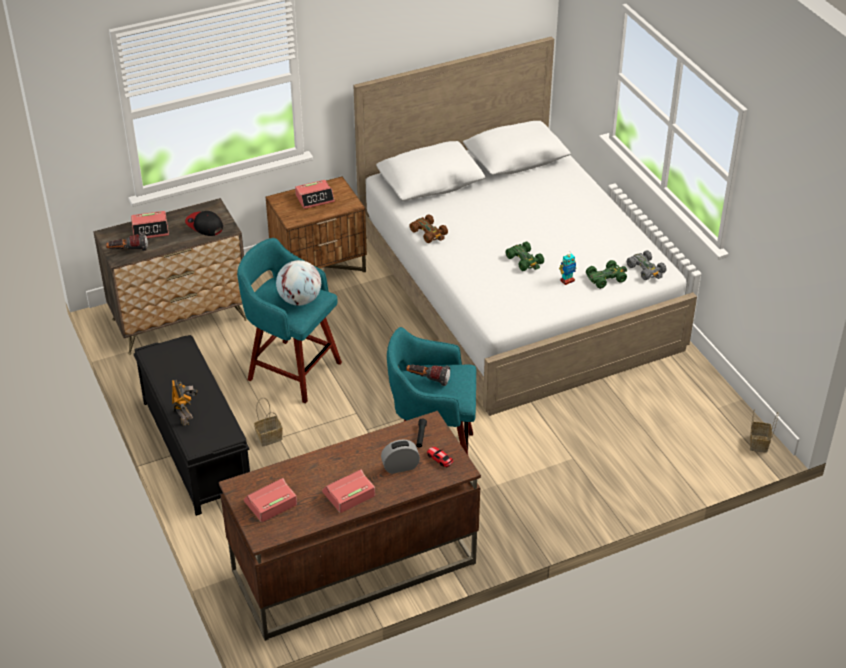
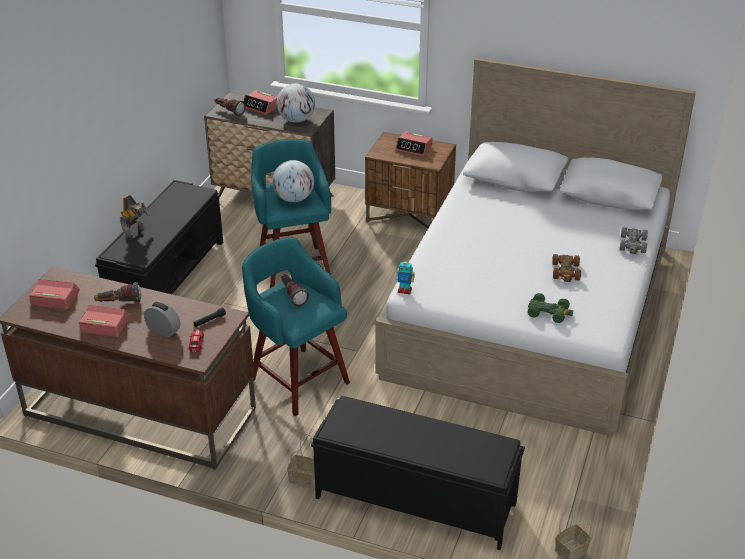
camera: 45 degrees right, 5 degrees down
(204, 225) = (296, 120): cap -> globe
(269, 437) = (218, 298): basket -> basket (305, 478)
(329, 471) = (119, 303): none -> flashlight
(429, 233) = (457, 208): brown toy car -> brown toy car (566, 272)
(525, 260) = (501, 264): green toy car -> none
(567, 280) = (512, 296): toy robot -> toy robot (404, 290)
(631, 482) = (414, 500): none -> black bench
(646, 269) = (594, 326): grey toy car -> grey toy car (633, 245)

